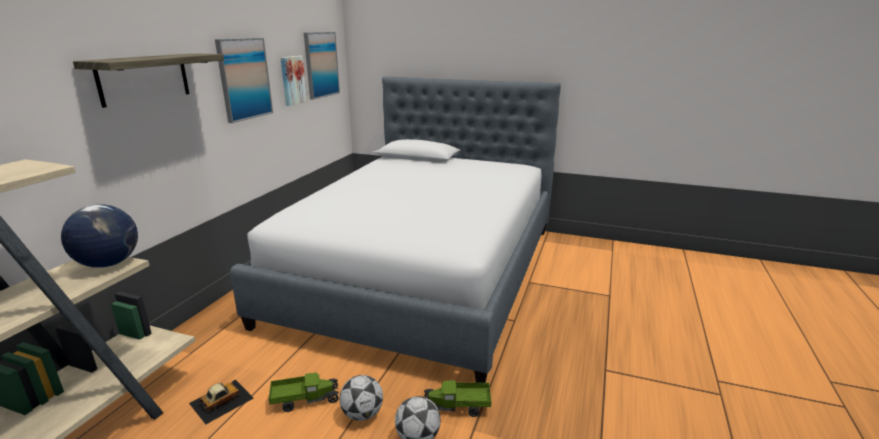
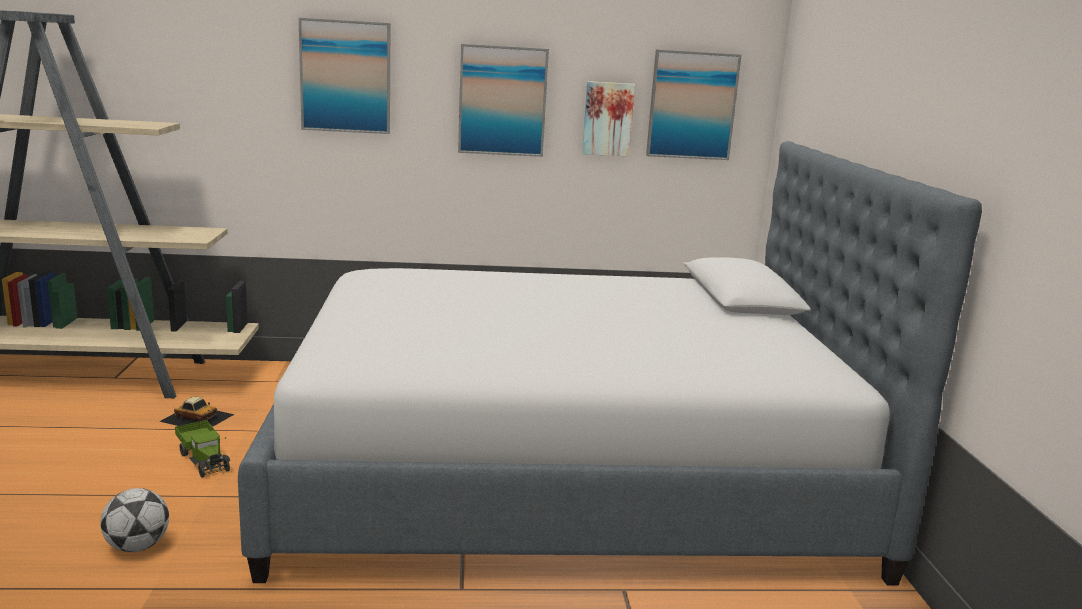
camera: 65 degrees right, 5 degrees down
(109, 263) = (196, 235): globe -> none
(144, 78) = (345, 76): shelf -> picture
(362, 414) = (181, 499): football -> none
(457, 407) = (202, 566): toy truck -> none

